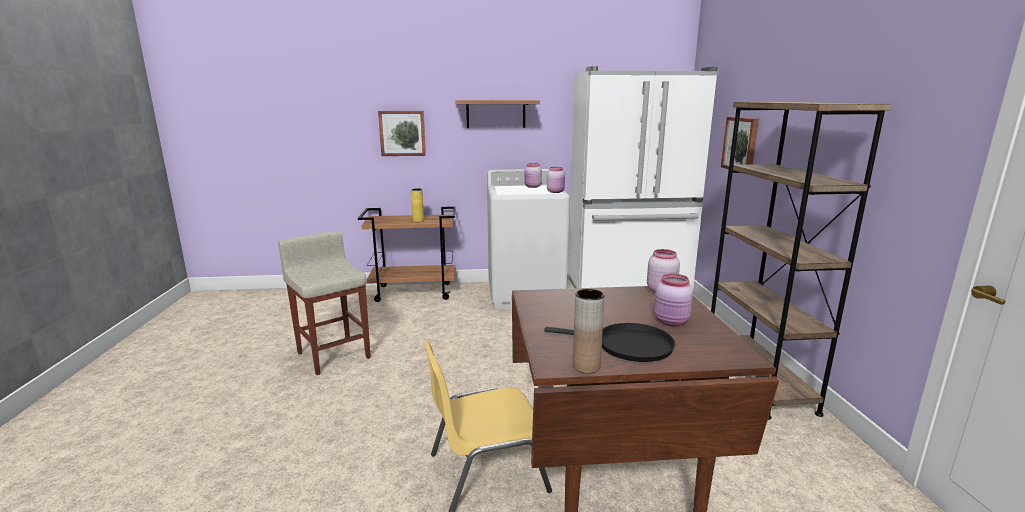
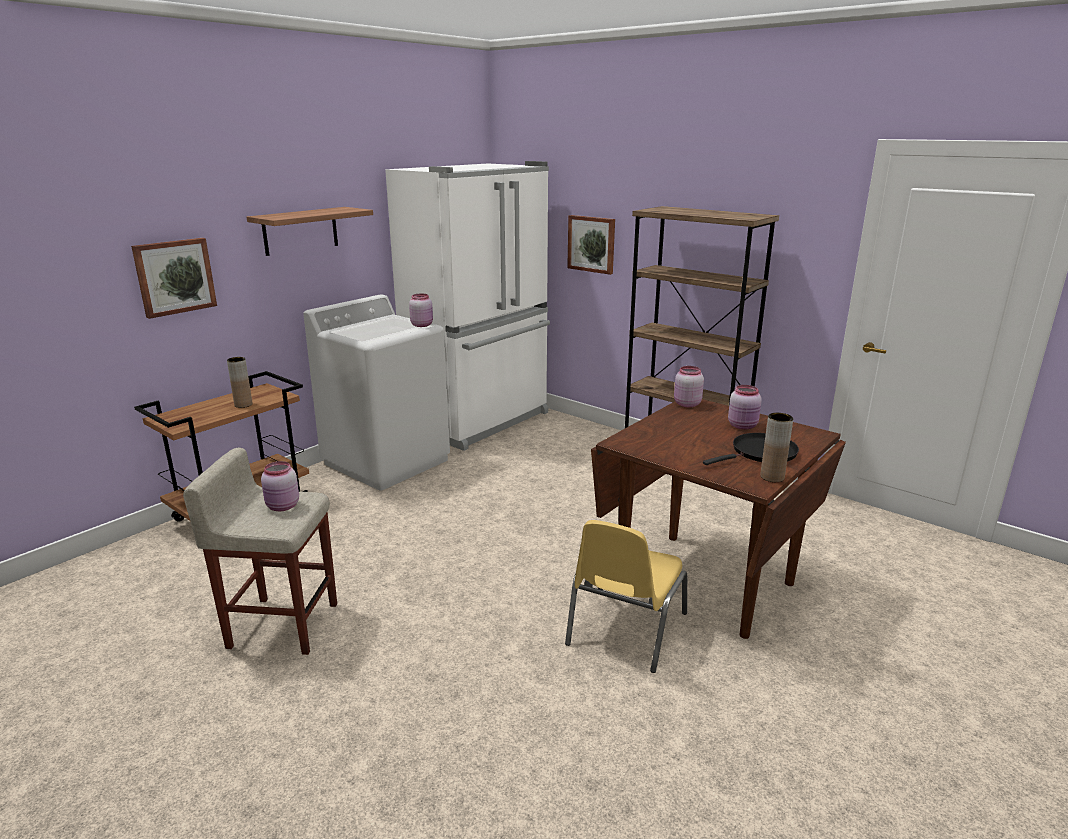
camera: 45 degrees left, 5 degrees up
(418, 221) = (243, 405): yellow vase -> brown vase
(532, 186) = (377, 323): pink jar -> pink jar (283, 507)

